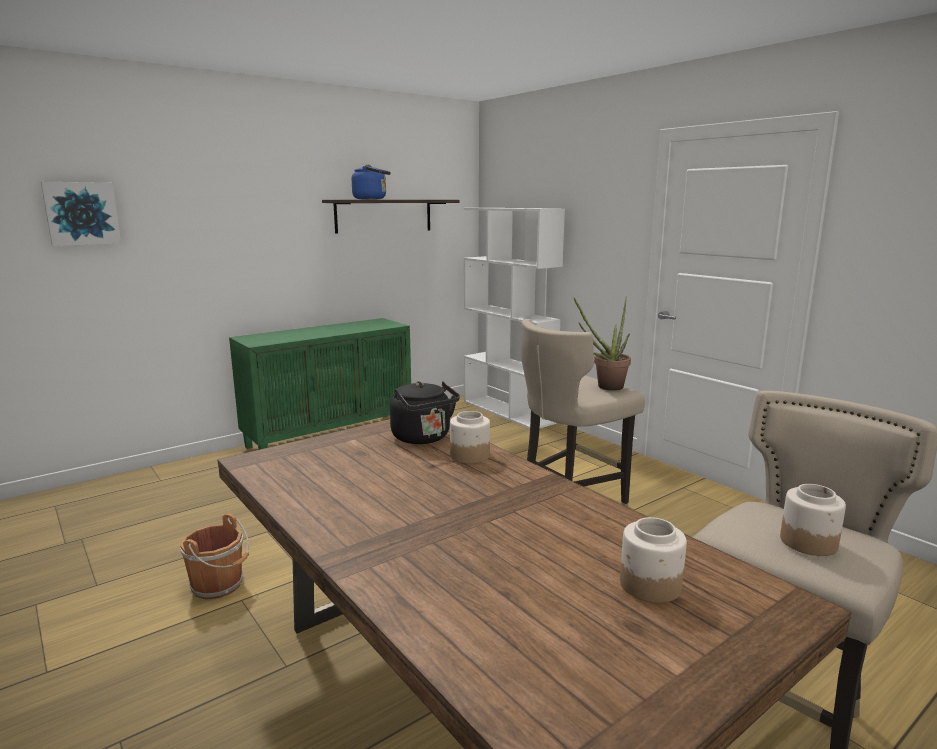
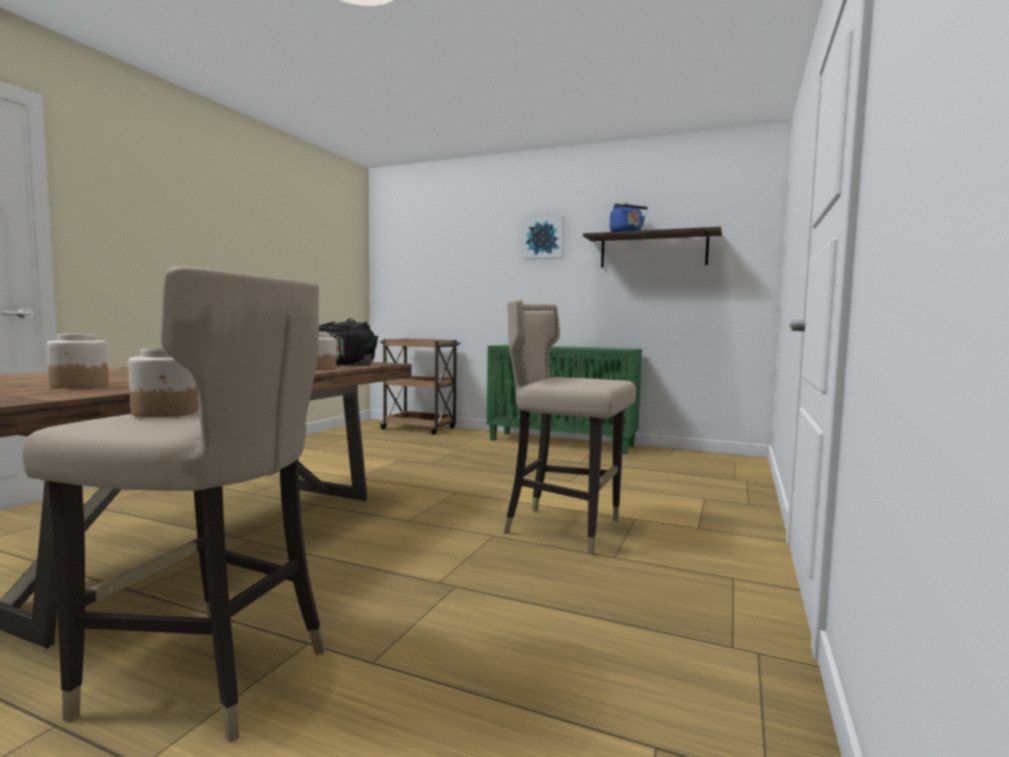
camera: 60 degrees right, 10 degrees down
(82, 213) = (434, 254): picture -> picture (544, 238)
(127, 485) = (420, 429): none -> brown cart
(219, 585) = (327, 465): brown bucket -> none
(508, 412) = (748, 474): white bookcase -> none
(605, 387) = (588, 382): potted plant -> none

